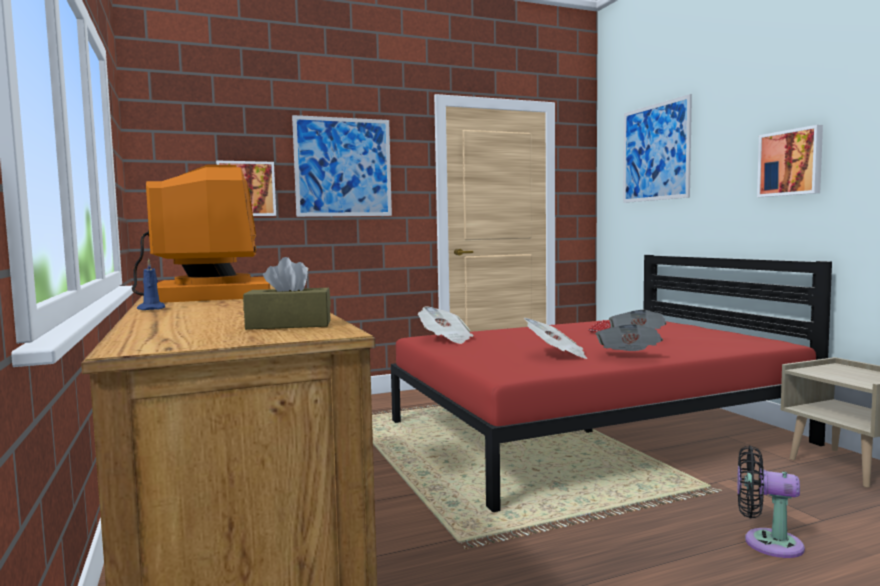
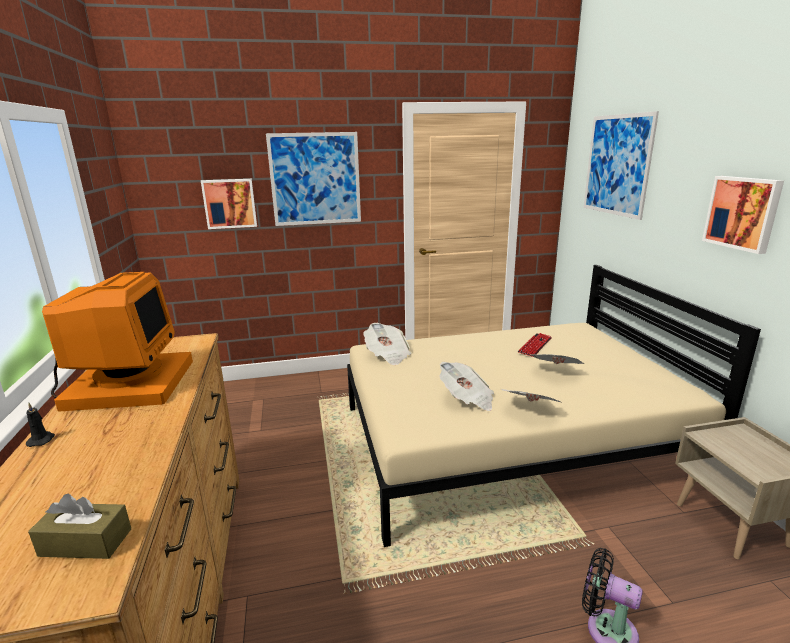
camera: 10 degrees right, 15 degrees up
(152, 309) = (41, 440): blue candle -> black candle
(591, 432) = (508, 442): red bed -> beige bed

